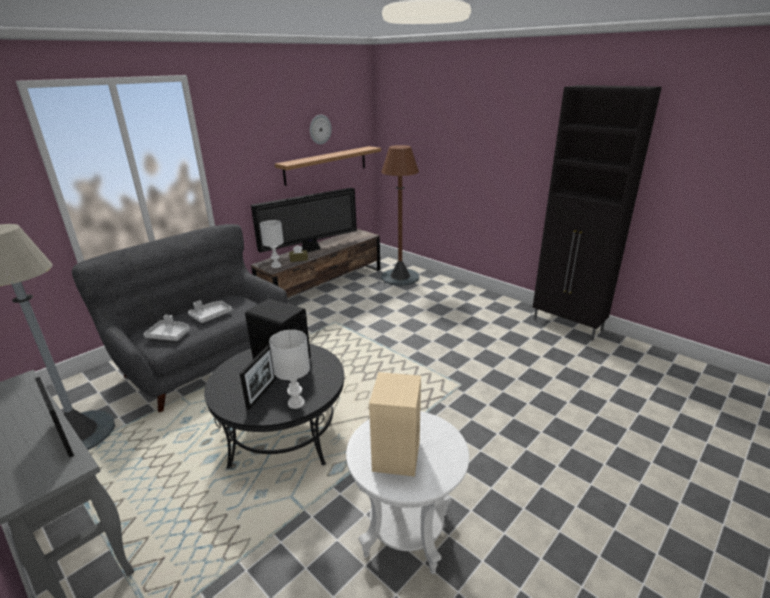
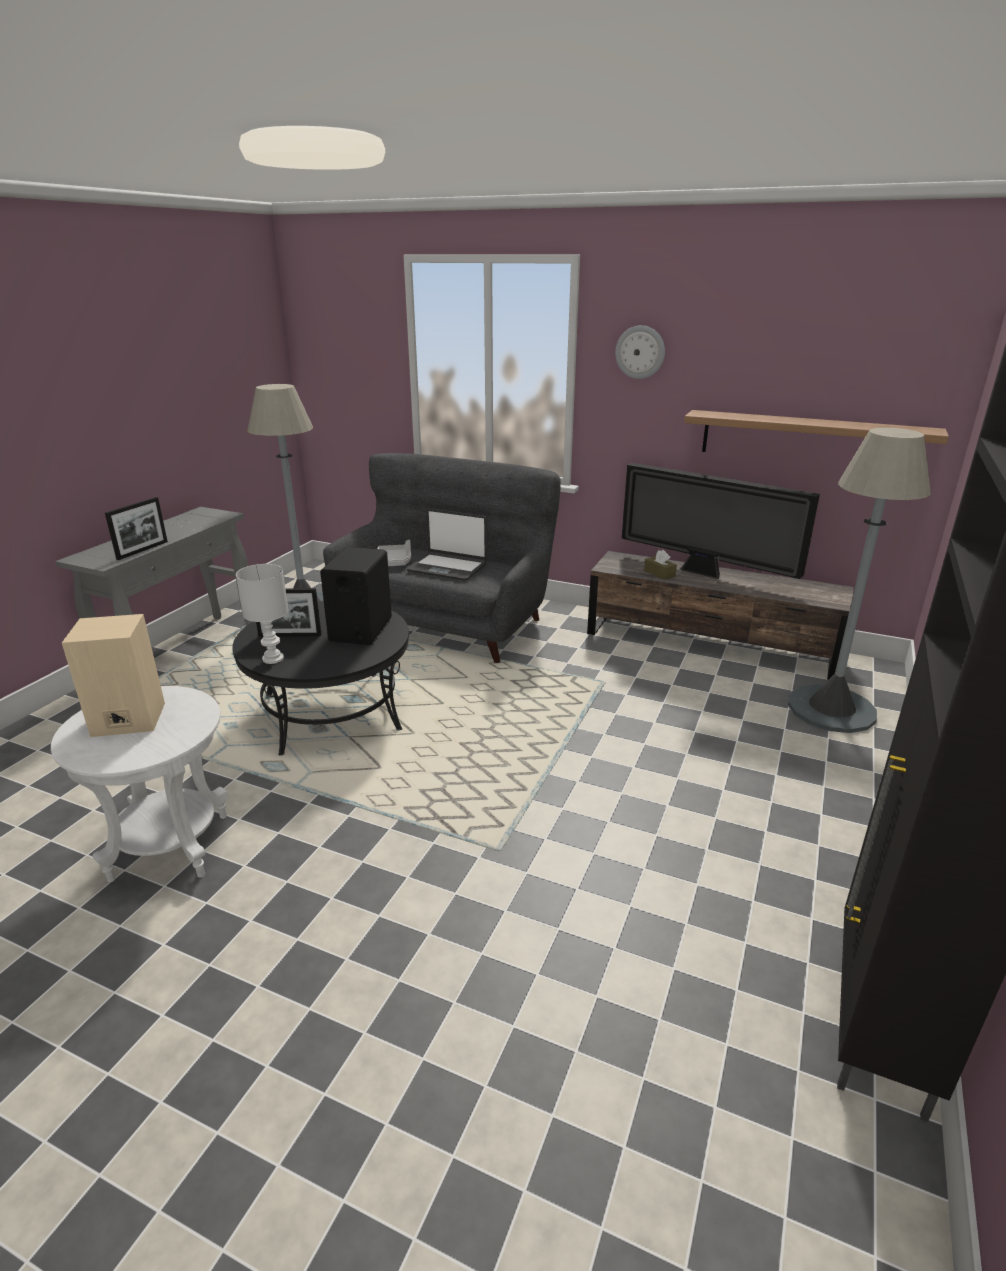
camera: 70 degrees right, 0 degrees up
(211, 316) = (447, 567): grey tray -> laptop
(276, 266) = (619, 566): white table lamp -> none
(320, 129) = (810, 369): wall clock -> wall clock (640, 352)
(400, 277) = (831, 709): brown floor lamp -> grey floor lamp

